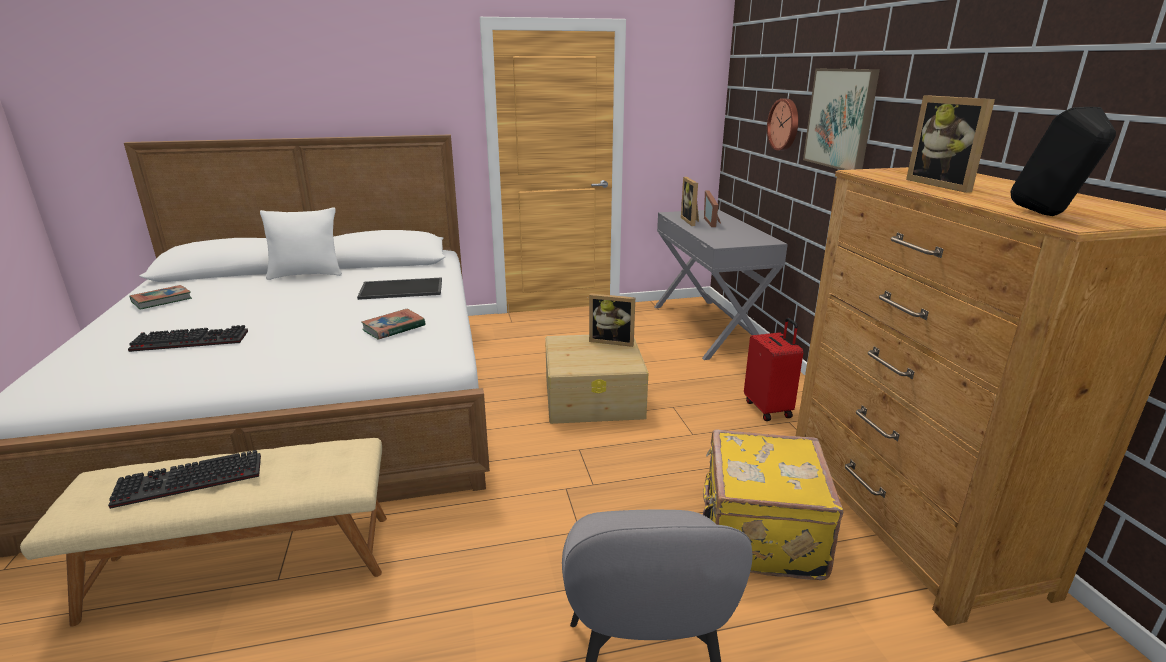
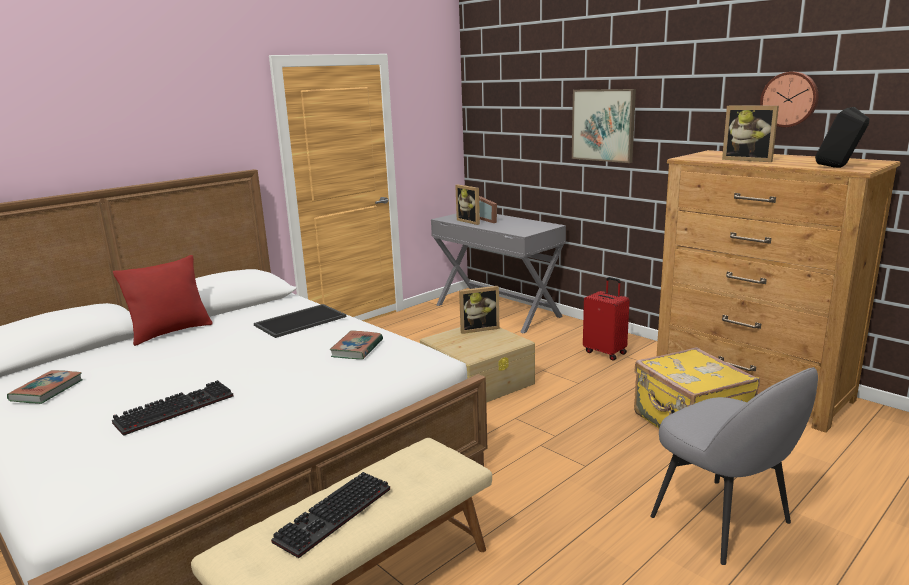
camera: 30 degrees left, 5 degrees down
(306, 274) = (171, 332): white pillow -> red pillow
(784, 124) = (542, 133): wall clock -> wall clock (789, 99)

